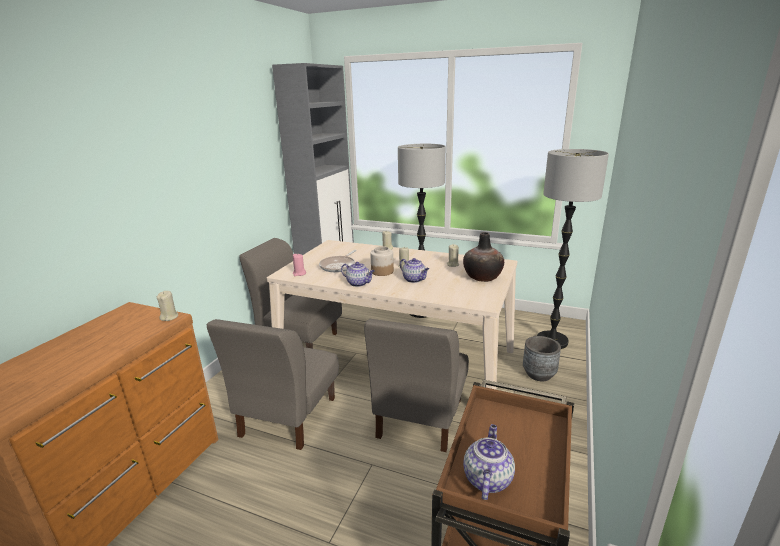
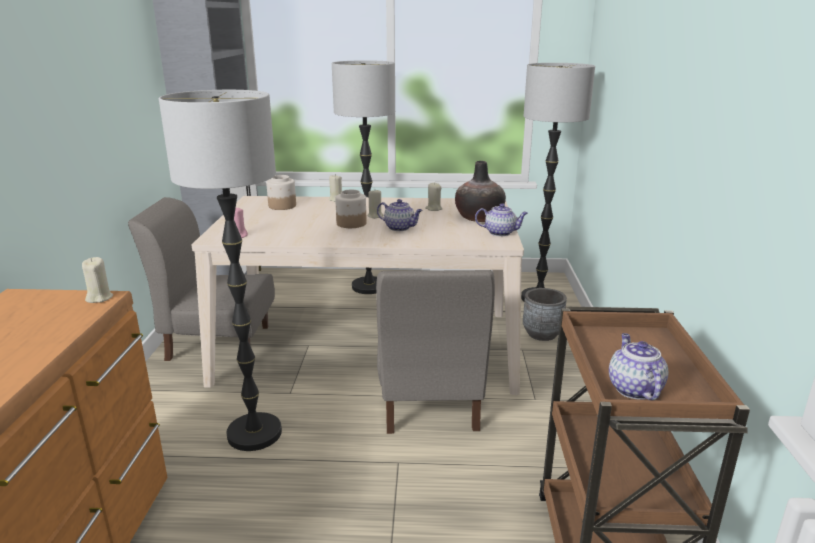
camera: 20 degrees left, 0 degrees up
(287, 417) = (254, 434): grey chair -> floor lamp
(339, 266) = (287, 223): frying pan -> none
(346, 251) = (282, 206): none -> jar
(359, 283) = (331, 238): teapot -> teapot (500, 233)

